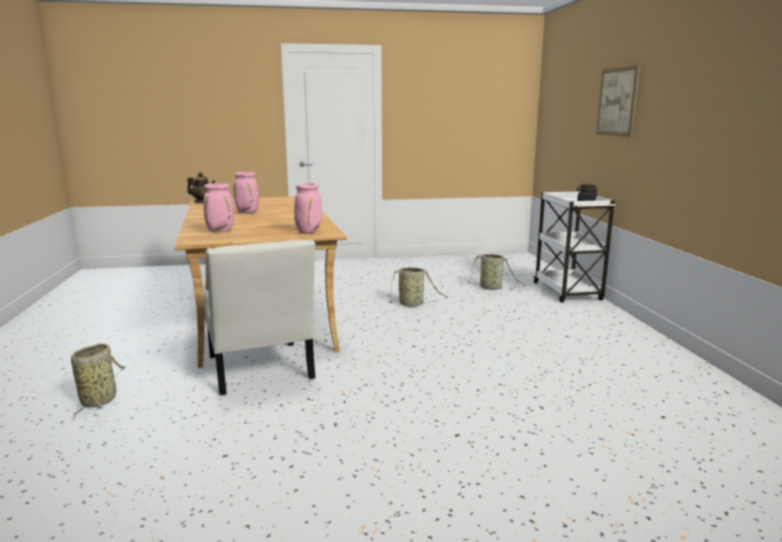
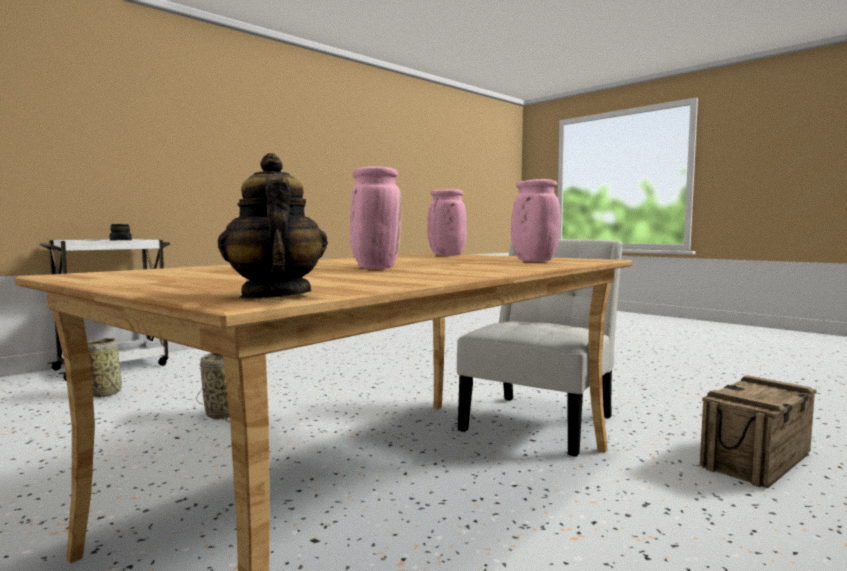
camera: 125 degrees left, 10 degrees down
(100, 400) = (757, 460): basket -> crate
(617, 102) = (108, 128): picture -> none

